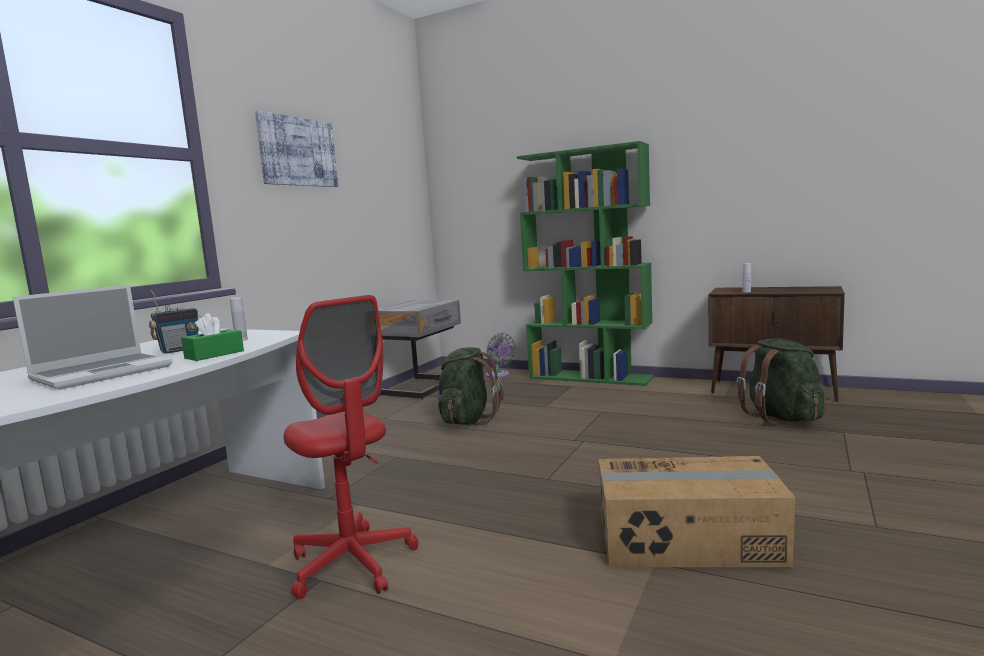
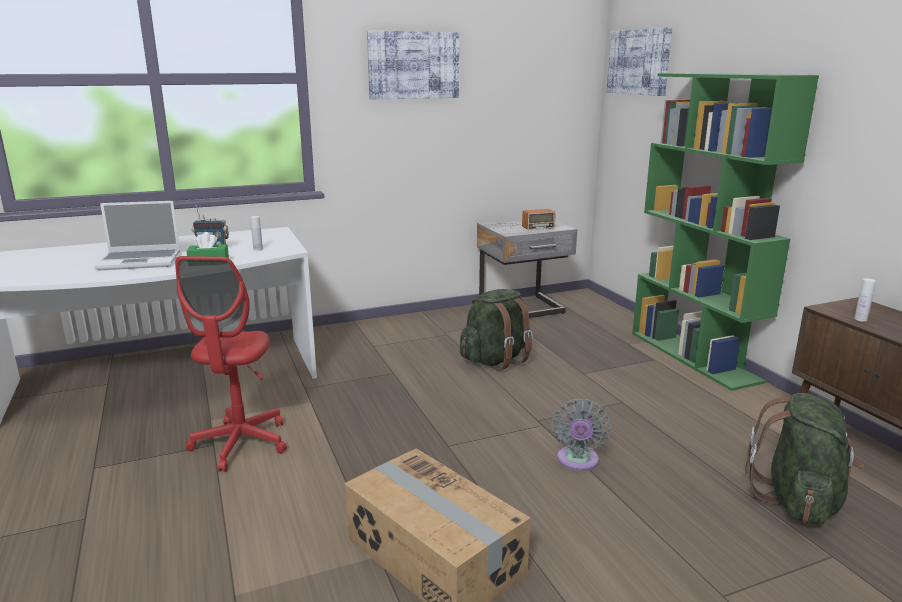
camera: 40 degrees right, 10 degrees up
(411, 306) = (519, 227): none -> radio
(469, 158) = (638, 62): none -> picture
(499, 375) = (611, 320): grey fan -> grey fan (577, 461)

